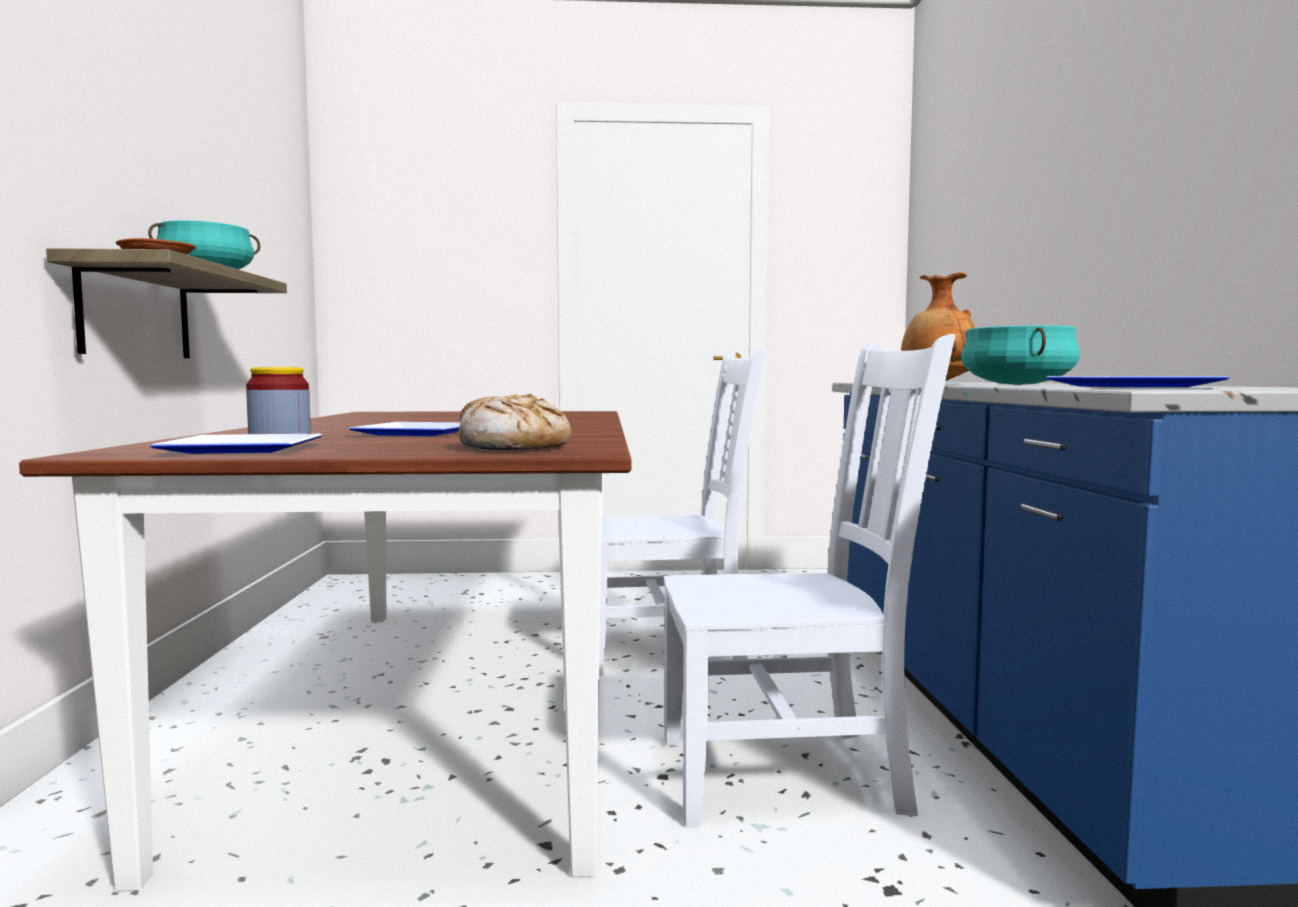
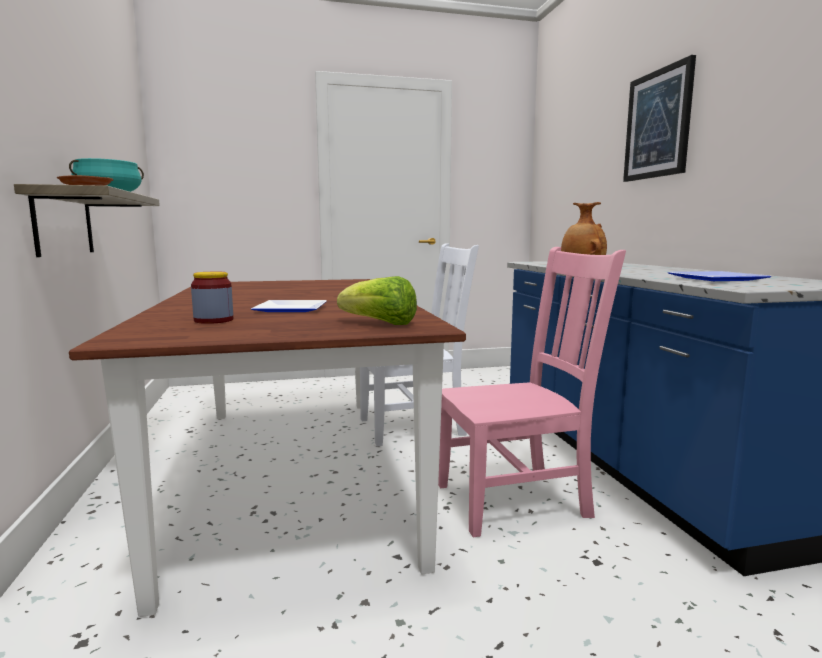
camera: 10 degrees left, 5 degrees up
(237, 450) = (205, 333): plate -> none
(514, 447) = (380, 324): bread -> lettuce
(789, 774) = (516, 499): white chair -> pink chair
(1016, 384) = (639, 272): turquoise cooking pot -> none
(1081, 144) = (658, 124): none -> picture

